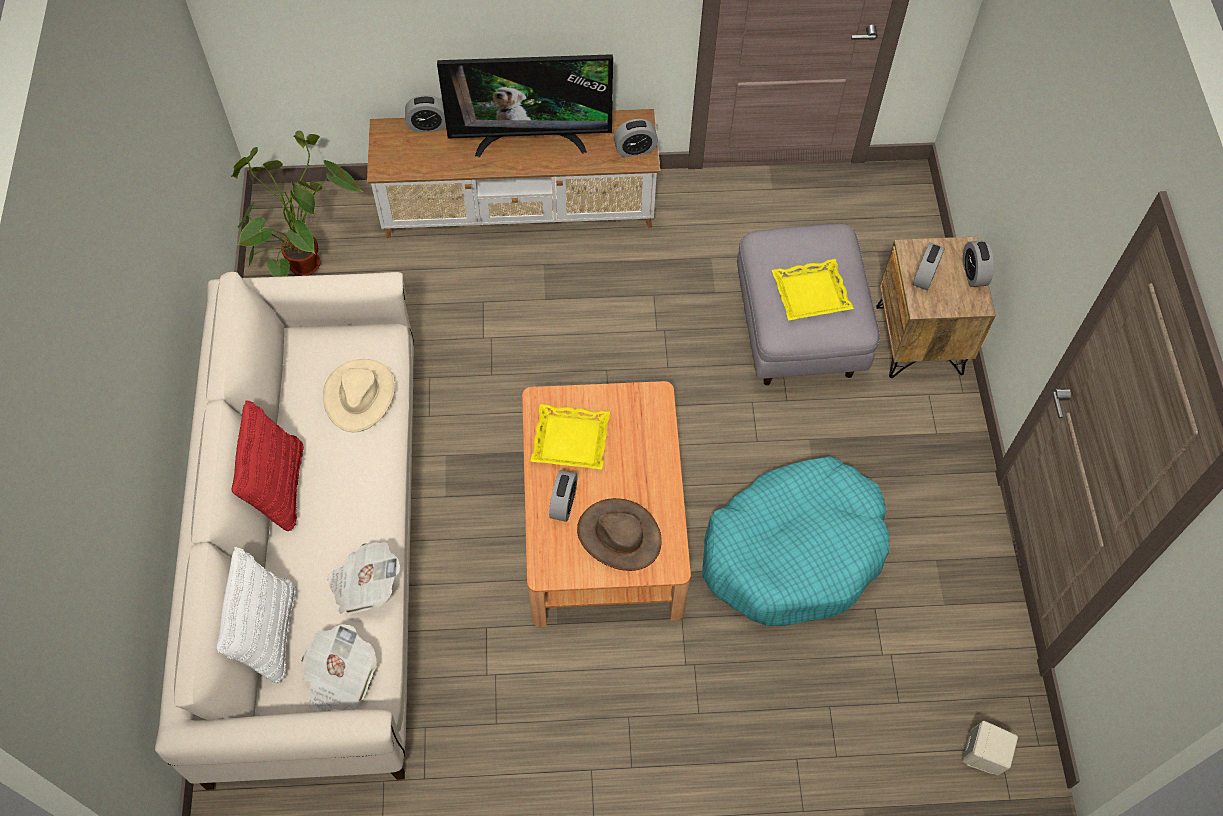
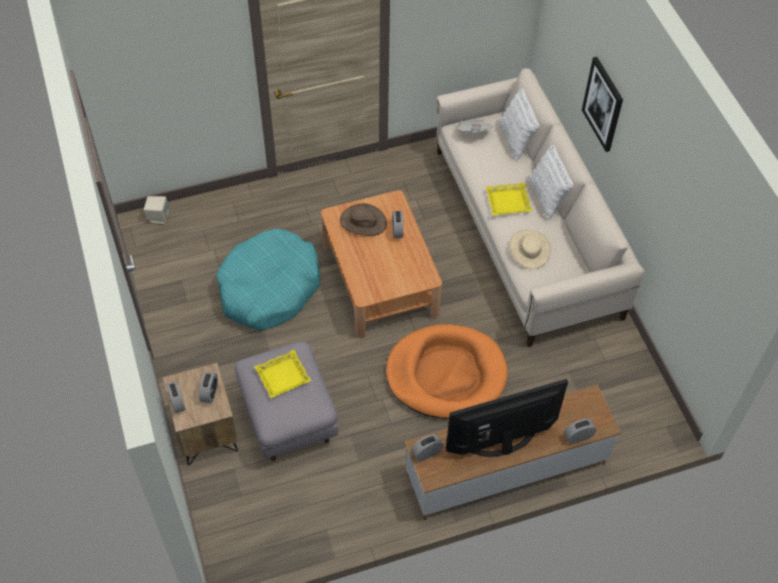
camera: 165 degrees right, 5 degrees down
(124, 419) = (603, 104): none -> picture
(279, 488) = (547, 199): red pillow -> white pillow
(302, 252) = (633, 397): potted plant -> none
(365, 585) = (480, 166): newspaper -> none
(551, 343) = (446, 374): none -> orange dog bed
(570, 441) = (405, 262): yellow tray -> yellow tray (508, 201)

